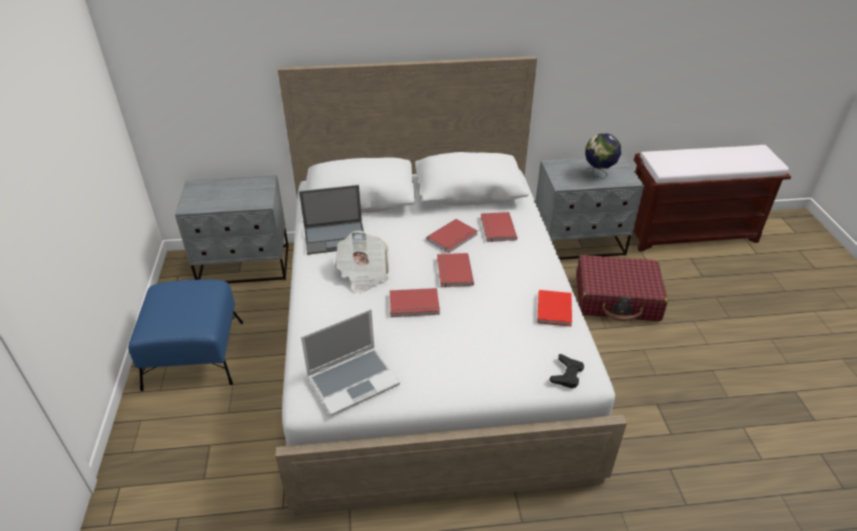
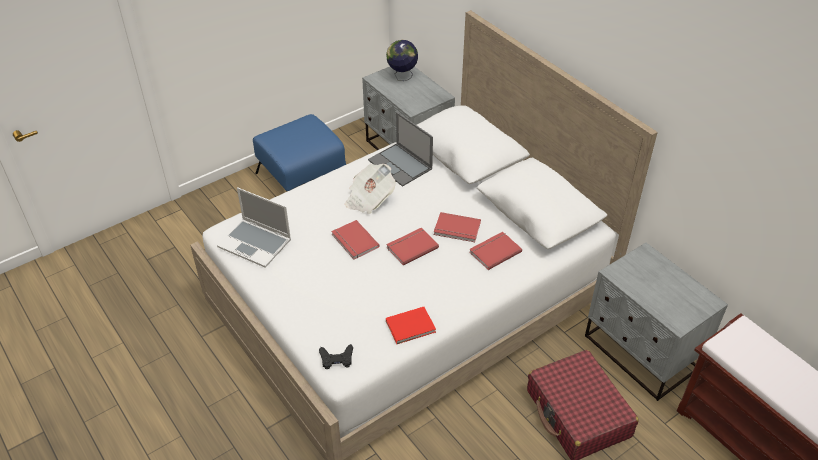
camera: 60 degrees right, 5 degrees up
(598, 174) = (663, 294): globe -> globe (402, 76)

